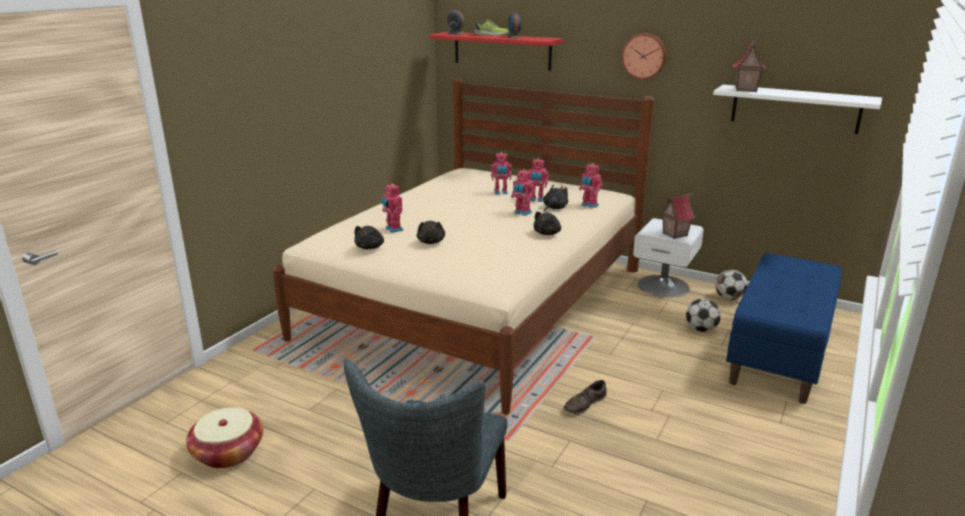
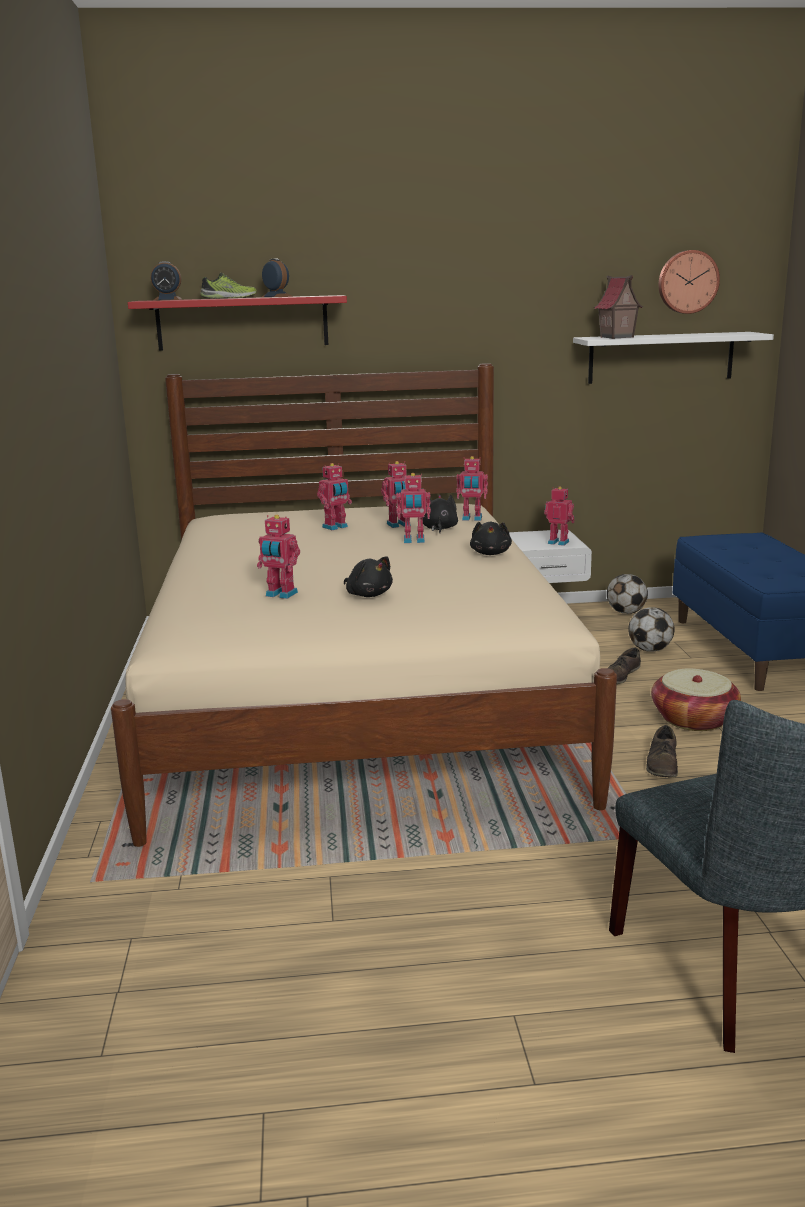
camera: 35 degrees left, 5 degrees down
(228, 452) = (299, 1040): basket -> basket (693, 719)
(370, 247) = (291, 622): black plush toy -> none
(644, 56) = (467, 310): wall clock -> wall clock (687, 282)
(651, 340) = (620, 676): none -> brown shoe
(674, 234) = (559, 542): toy house -> toy robot

